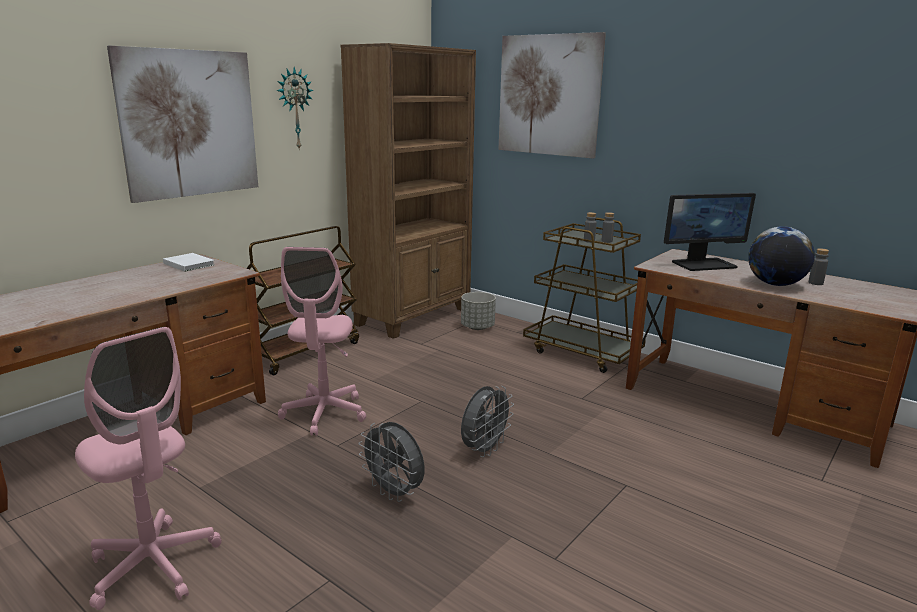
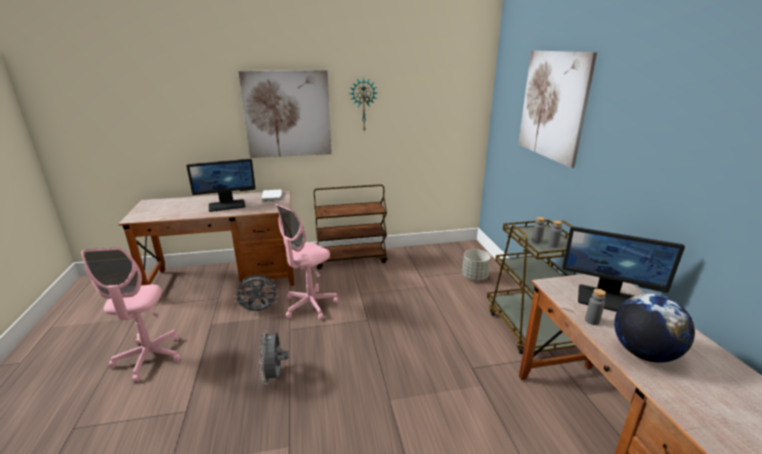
camera: 40 degrees right, 5 degrees up
(132, 286) = (227, 205): none -> monitor
(414, 316) = (443, 254): brown bookcase -> none
(484, 450) = (355, 374): grey fan -> grey fan (259, 310)
(815, 283) = (704, 372): grey bottle -> grey bottle (592, 321)

